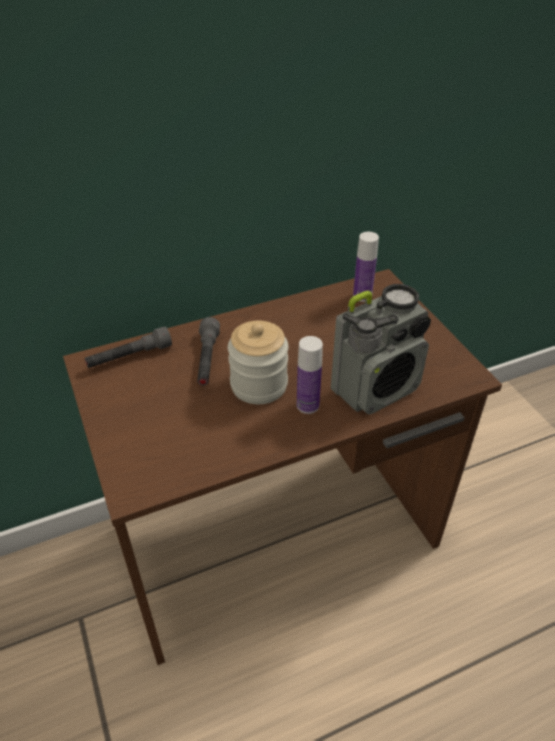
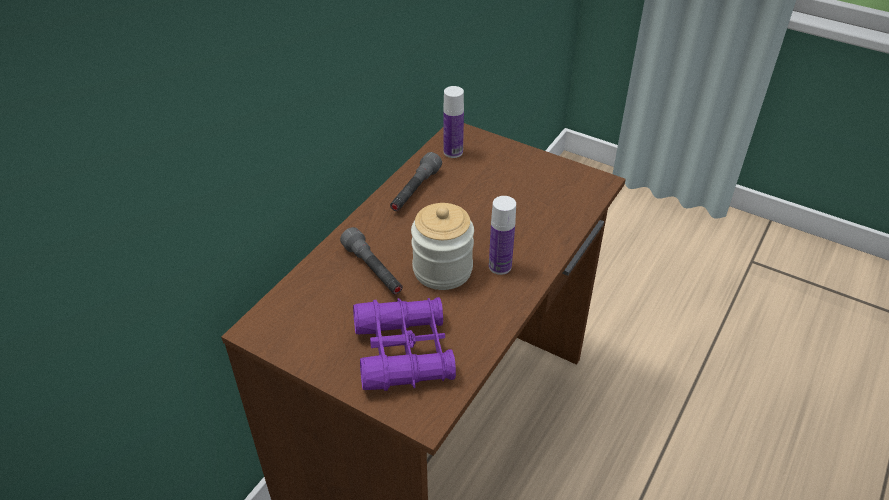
camera: 35 degrees left, 0 degrees up
(129, 357) = (294, 303): grey flashlight -> grey flashlight (415, 191)
(166, 433) = (404, 352): none -> purple binoculars
(376, 388) = (539, 226): radio -> none

